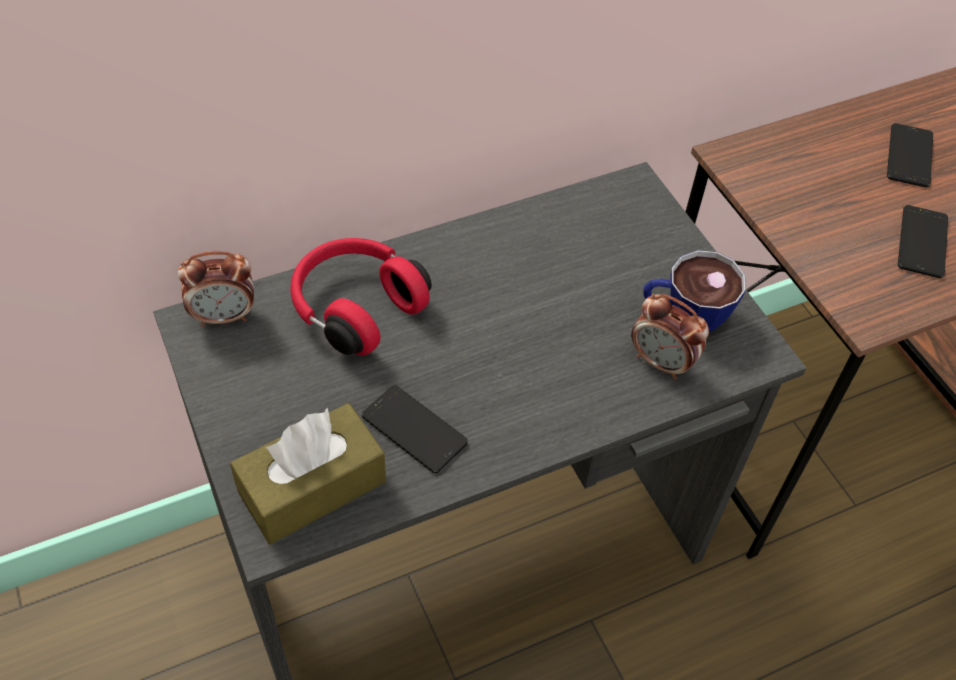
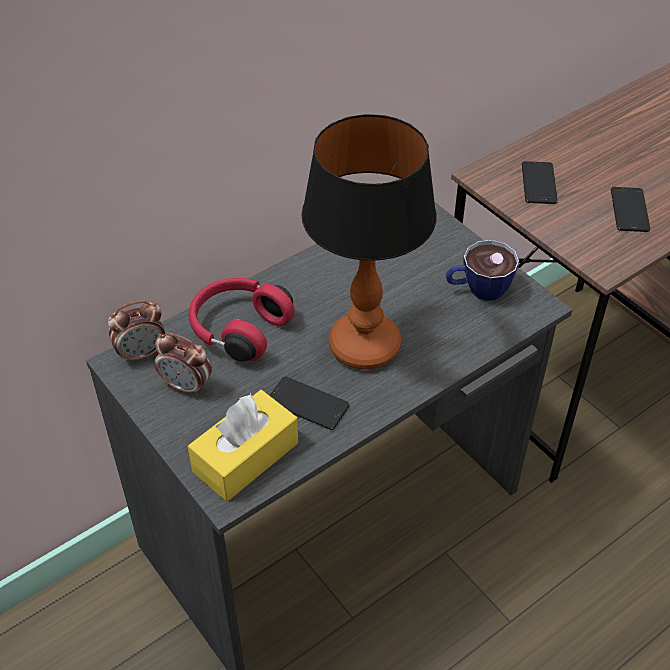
camera: 10 degrees left, 5 degrees down
(312, 487) = (245, 457): brown tissue box -> yellow tissue box
(509, 364) = (363, 346): none -> table lamp
(661, 362) = (471, 325): alarm clock -> alarm clock (186, 386)
(909, 156) = (605, 153): phone -> phone (538, 183)

